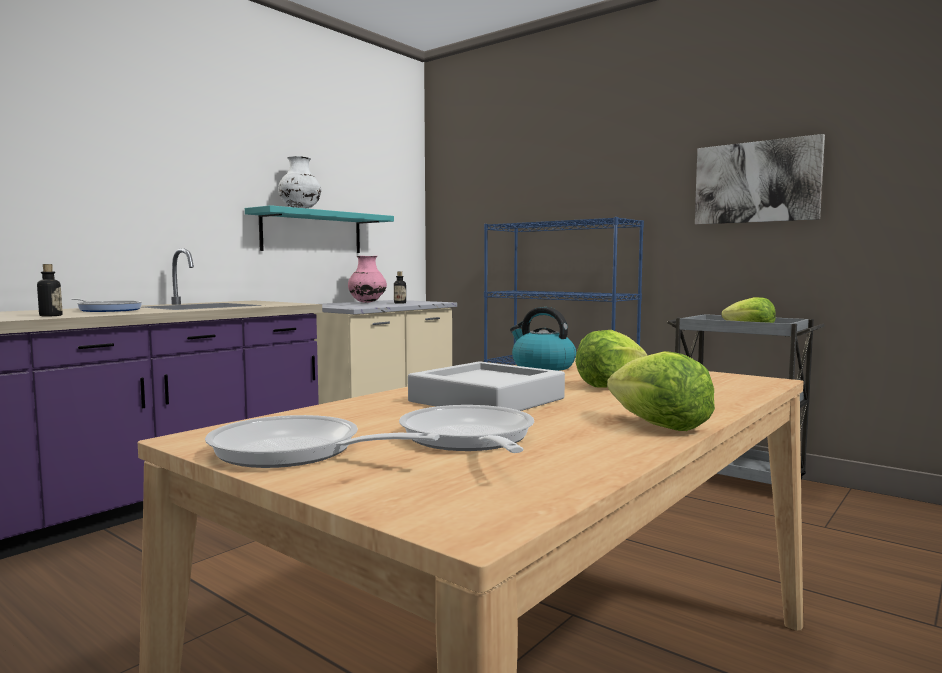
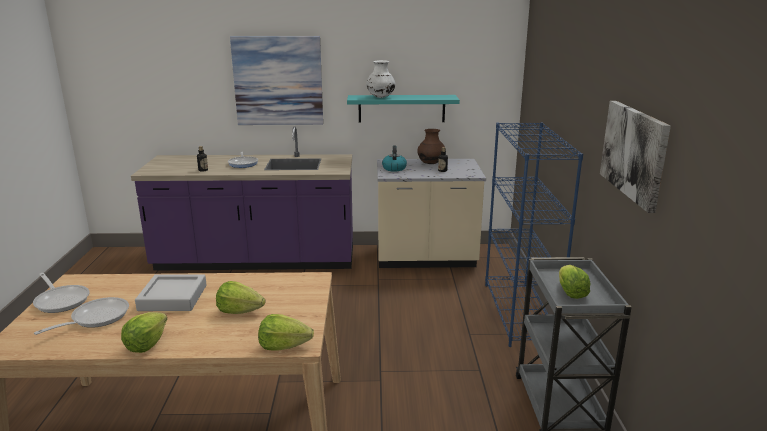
camera: 50 degrees right, 15 degrees up
(135, 174) = (278, 81): none -> picture
(296, 452) = (61, 300): frying pan -> frying pan turned 150 degrees clockwise
(367, 302) = (431, 163): pink vase -> brown vase
(542, 367) = (281, 280): kettle -> kettle (394, 168)
(758, 384) = (283, 346): none -> lettuce

